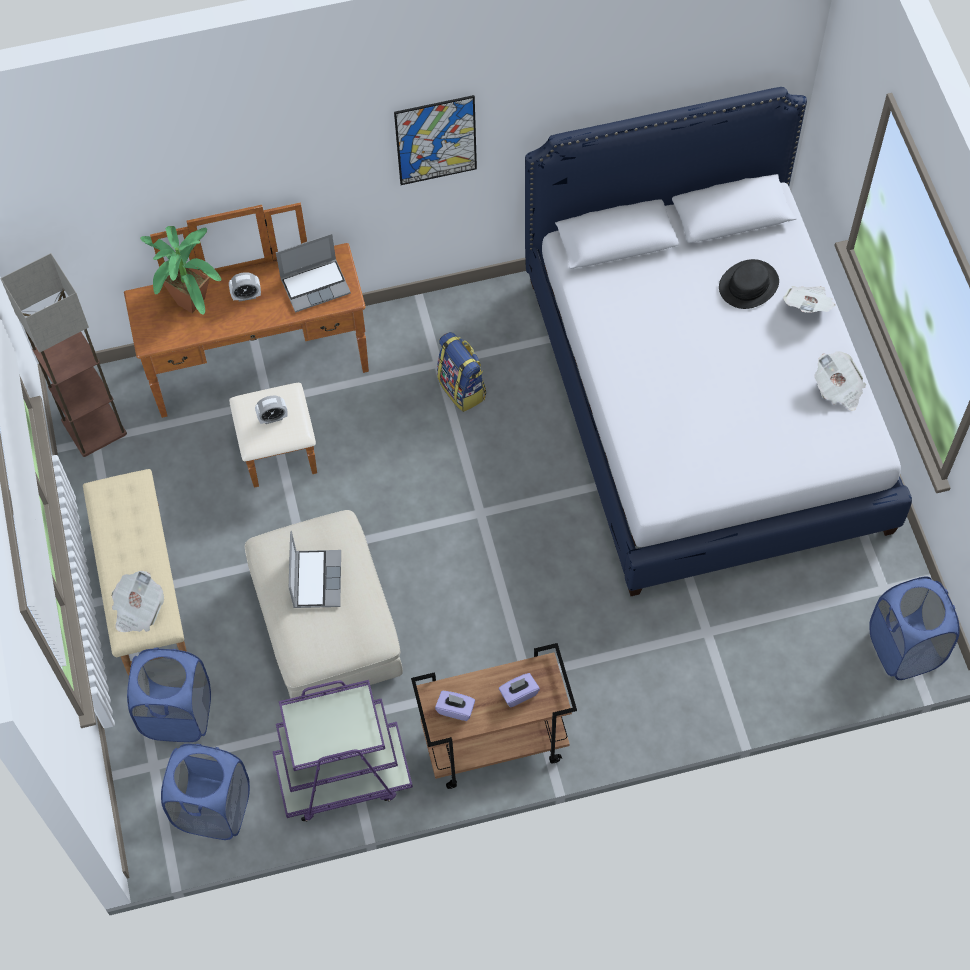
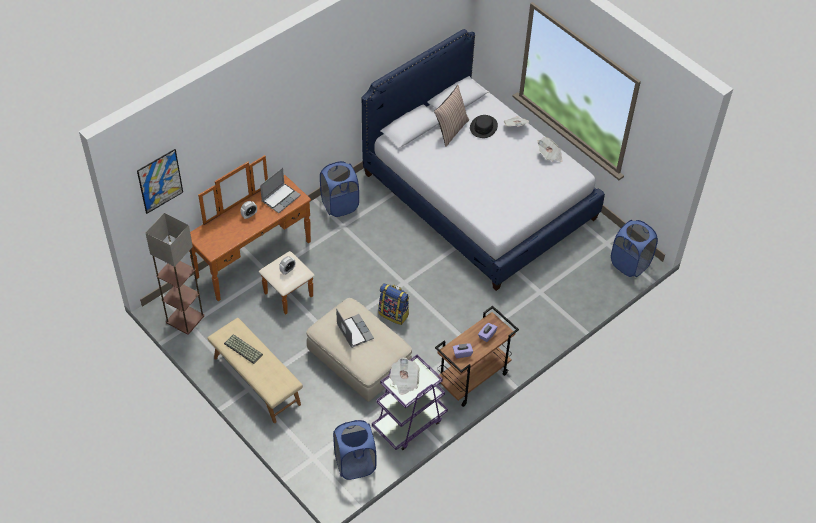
camera: 30 degrees left, 10 degrees down
(121, 531) = (242, 349): none -> keyboard
(138, 610) = (273, 380): newspaper -> newspaper (404, 381)
(178, 714) = (310, 430): blue laundry basket -> blue laundry basket (340, 205)
(193, 306) = (225, 229): potted plant -> none
(436, 140) = (321, 101): picture -> picture (160, 181)
(462, 388) = (361, 232): backpack -> backpack (394, 314)
(686, 268) = (451, 130): none -> pillow

